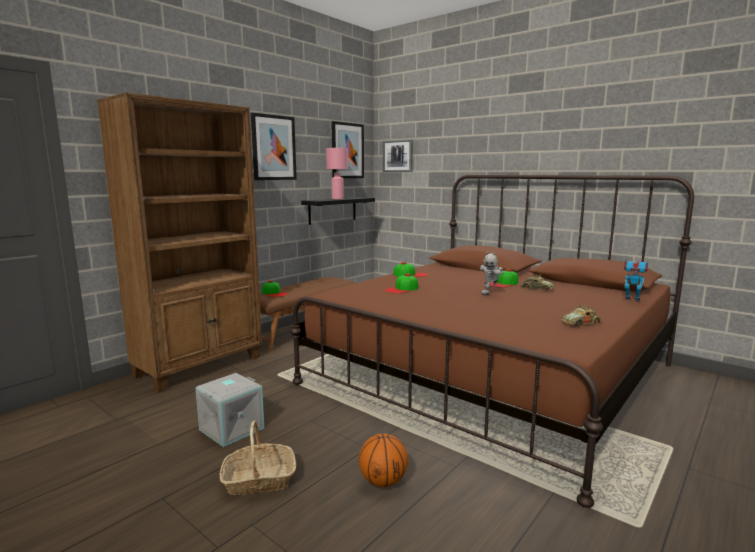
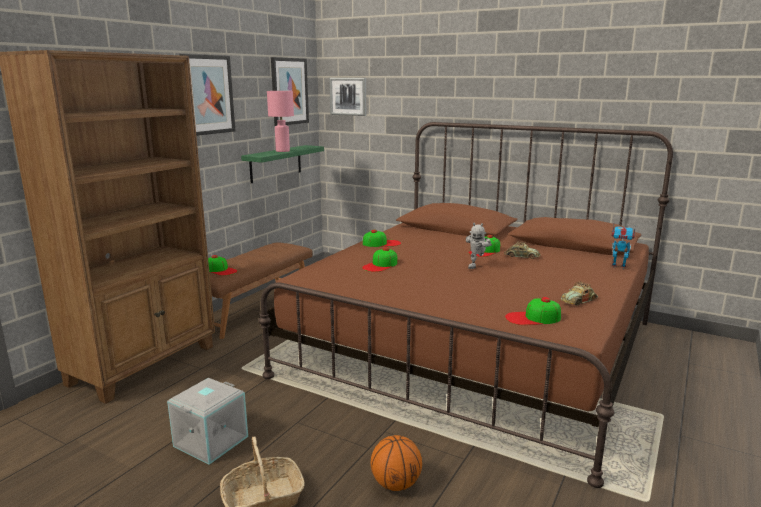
camera: 10 degrees left, 5 degrees up
(332, 210) = (276, 163): black shelf -> green shelf
(529, 333) = (533, 318): none -> cap

